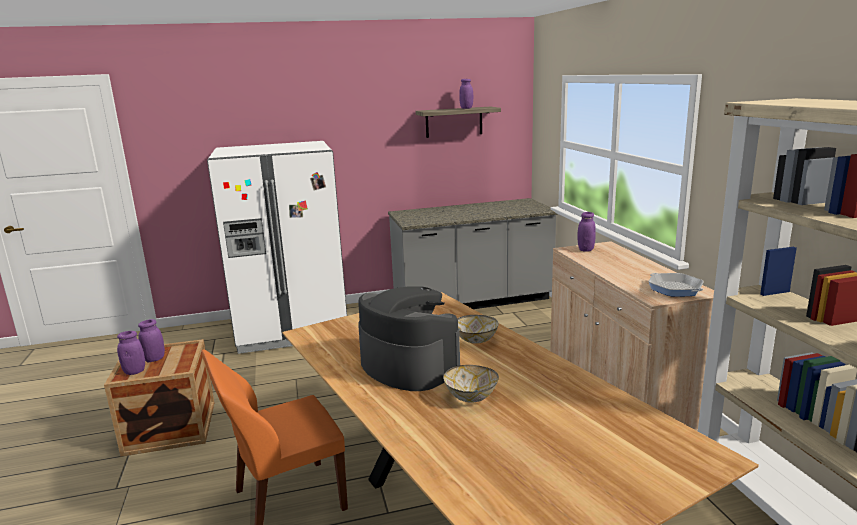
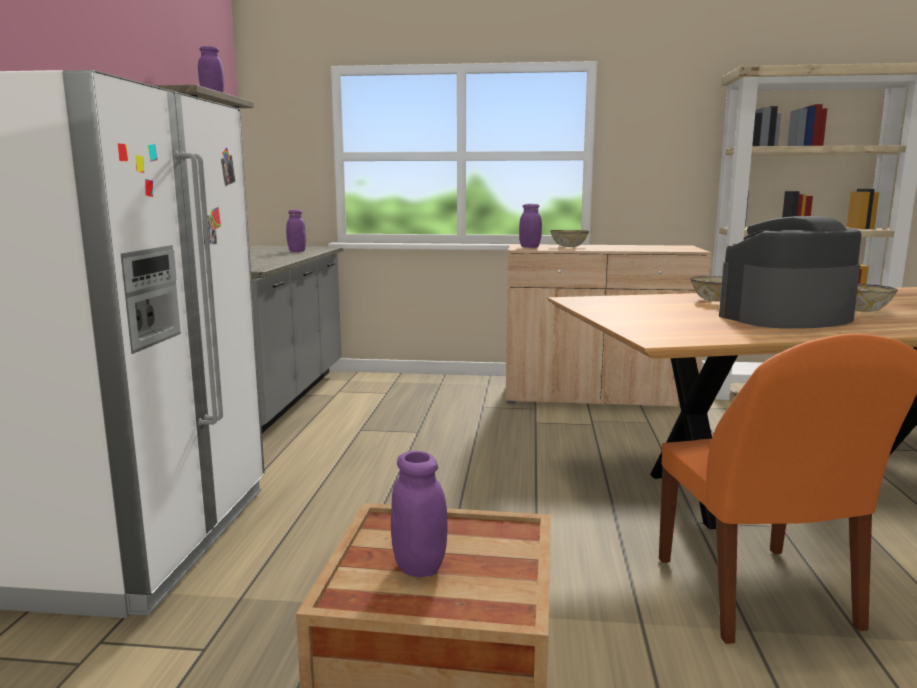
camera: 70 degrees left, 5 degrees down
(134, 371) = (480, 593): purple jar -> purple jar (297, 251)
(612, 258) = (569, 247): none -> bowl
(675, 289) = (670, 247): frying pan -> none

